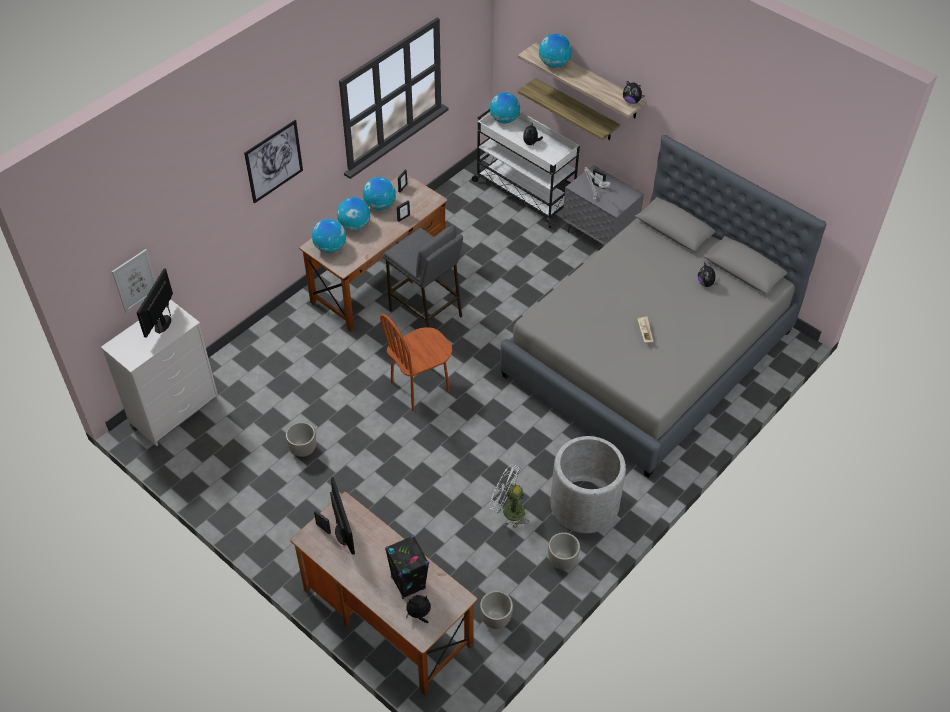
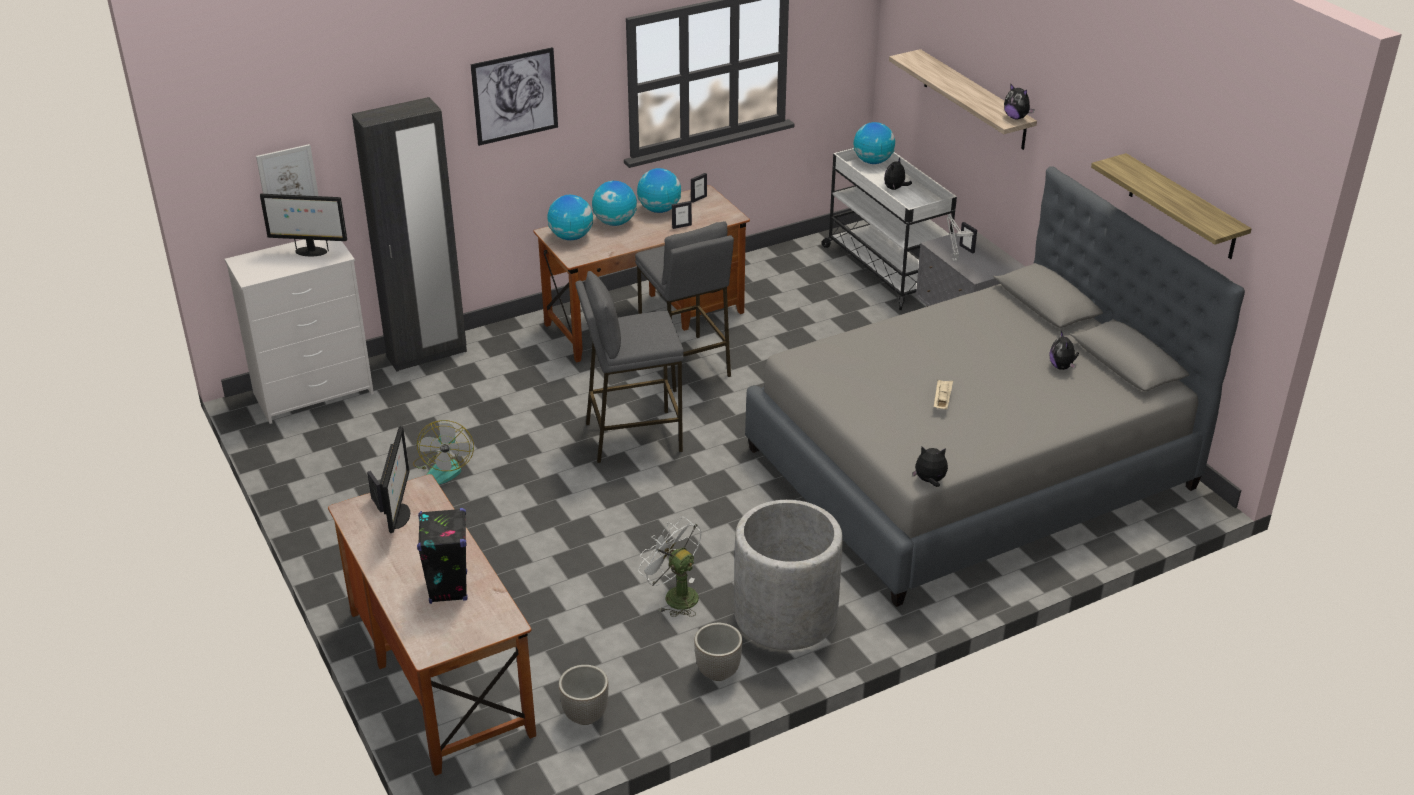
camera: 20 degrees right, 15 degrees down
(162, 323) = (310, 252): monitor -> monitor turned 120 degrees counterclockwise
(239, 352) = (427, 354): none -> black wardrobe
(303, 450) = (444, 468): planter -> fan
(419, 614) = (440, 626): plush toy -> plush toy (930, 481)
(420, 387) = (632, 436): brown chair -> grey stool
(554, 64) = (932, 70): globe -> none
(576, 110) = (958, 147): shelf -> shelf (1182, 207)

